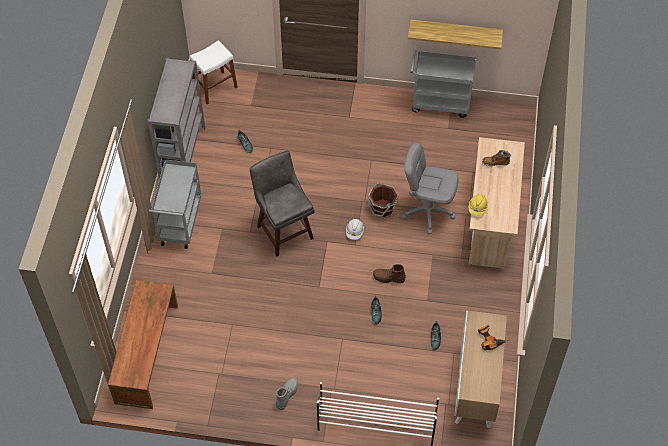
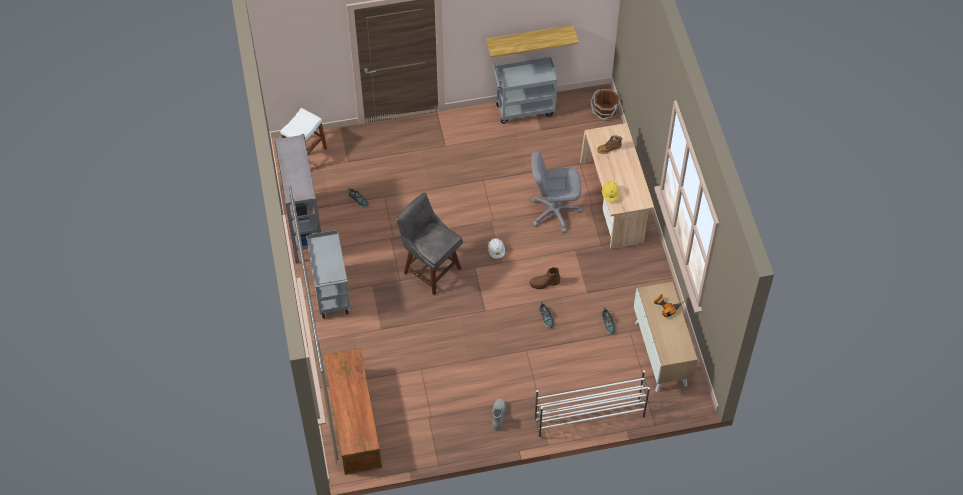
camera: 20 degrees left, 0 degrees up
(382, 208) = (512, 222): brown bucket -> brown bucket (605, 112)

